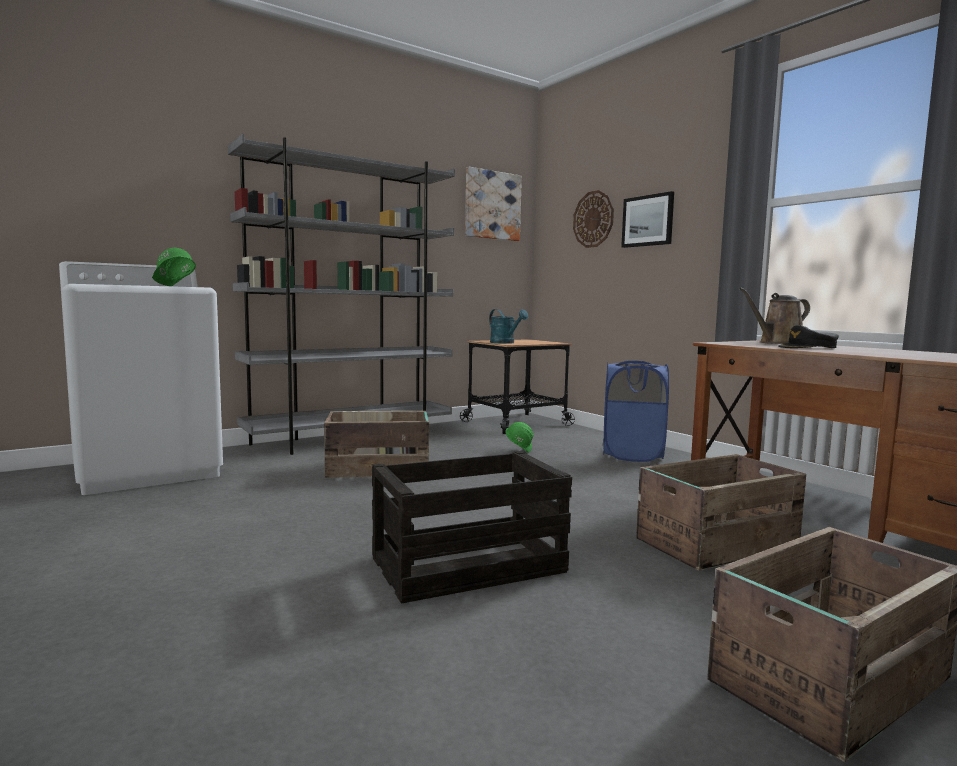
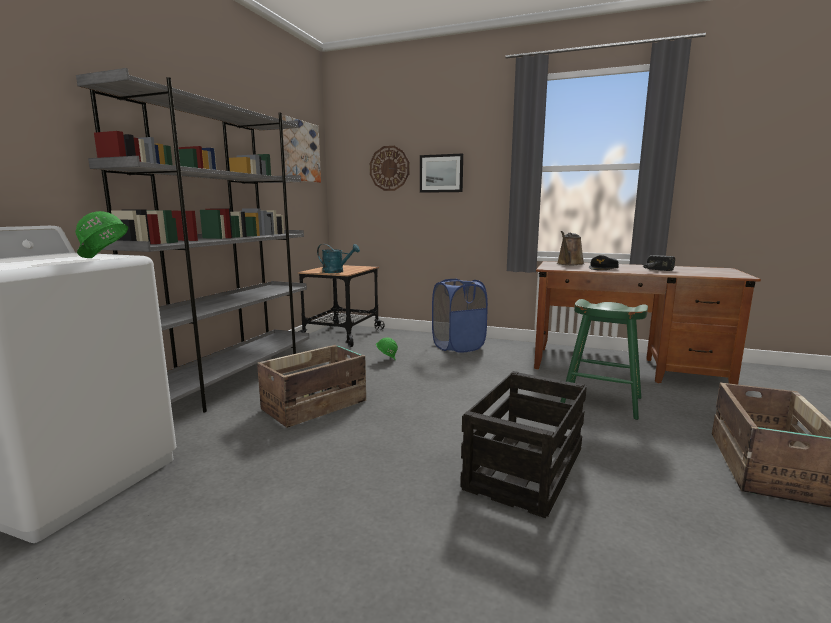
camera: 35 degrees left, 5 degrees up
(714, 543) = (601, 401): crate -> green stool
(881, 353) = (653, 271): none -> hammer

